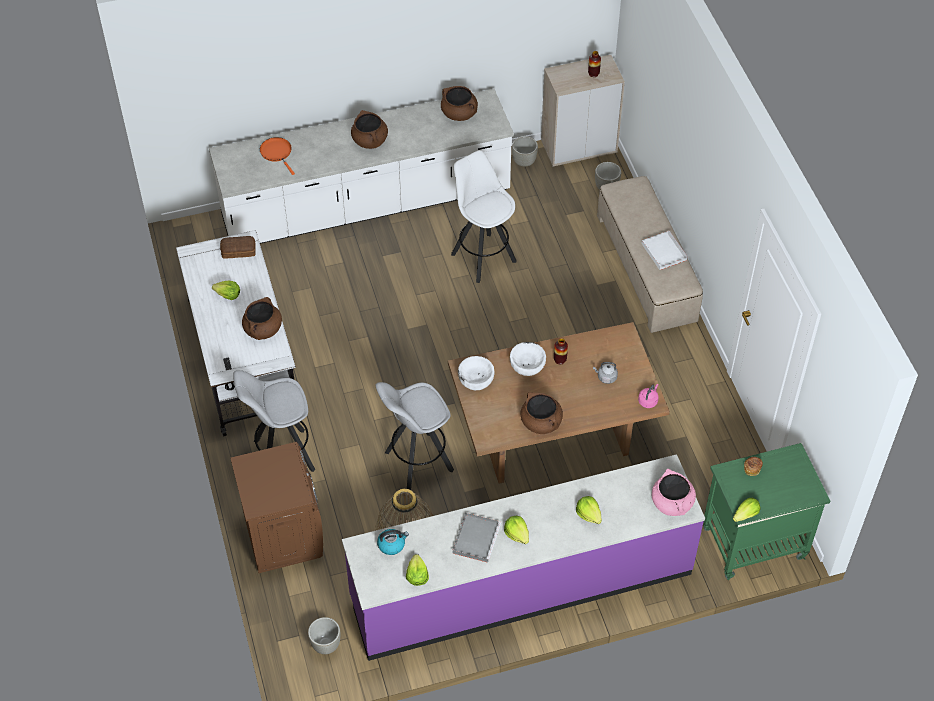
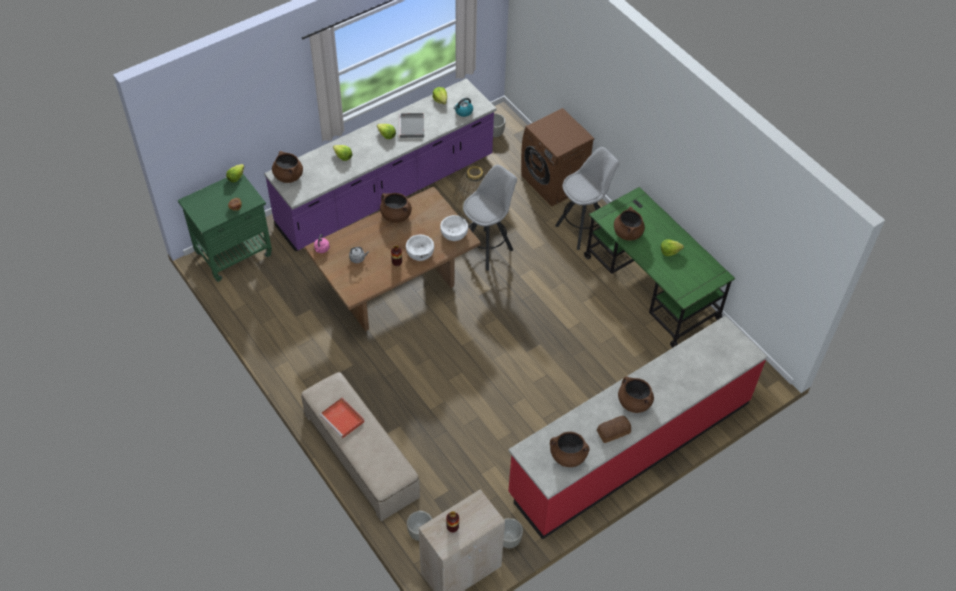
camera: 160 degrees right, 0 degrees up
(239, 251) = (684, 287): bread -> bread (612, 431)
(243, 358) = (651, 287): white desk -> green desk
(277, 153) = (706, 367): orange frying pan -> none
(366, 206) = (630, 447): white counter -> red counter
(482, 256) = (507, 426): white stool -> none
(663, 251) = (343, 419): white tray -> red tray
(672, 503) = (288, 176): pink cooking pot -> brown cooking pot

